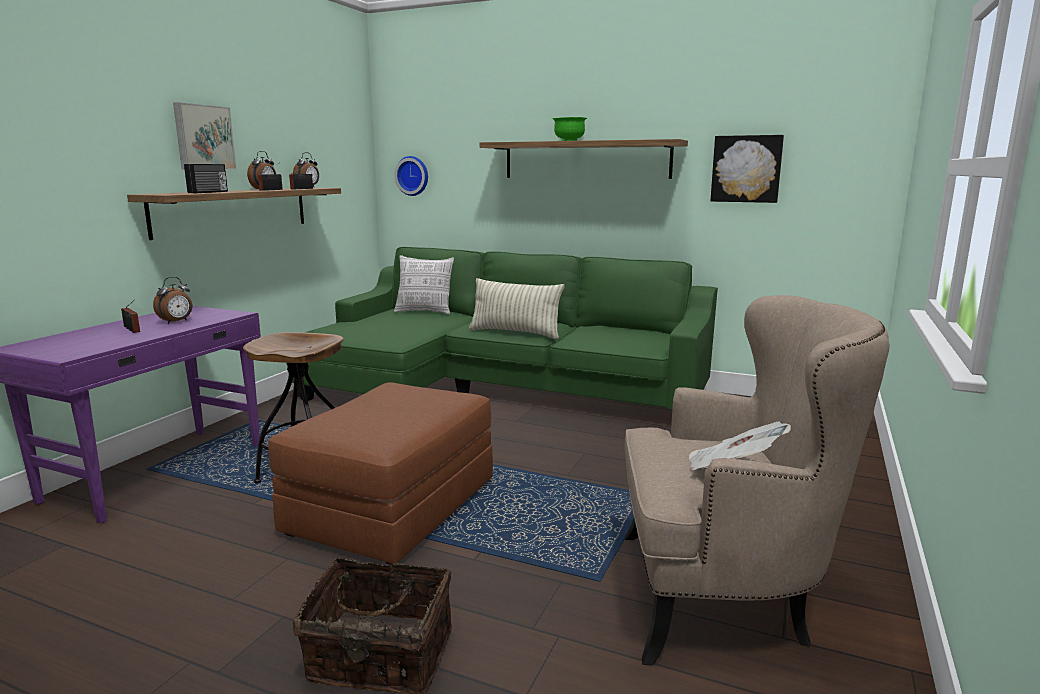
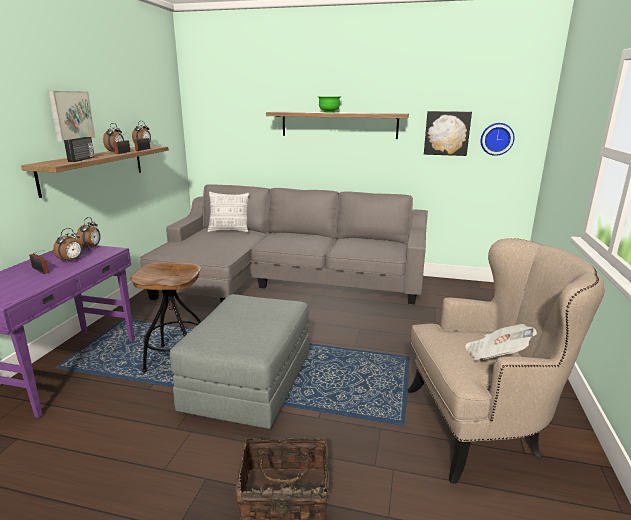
camera: 10 degrees left, 5 degrees up
(211, 310) = (91, 247): none -> alarm clock
(393, 506) = (249, 382): brown ottoman -> grey ottoman
(413, 176) = (212, 133): wall clock -> wall clock (496, 139)
(492, 388) = (281, 282): green sofa -> grey sofa
(515, 333) = (299, 246): pillow -> none

